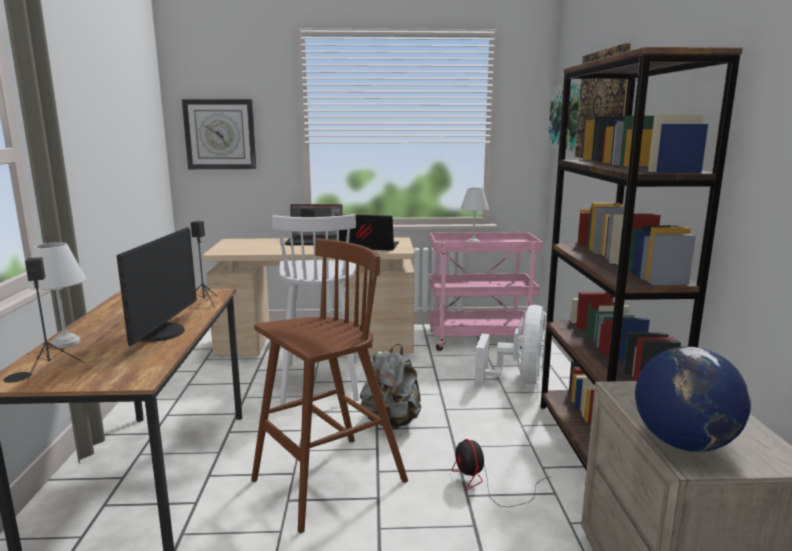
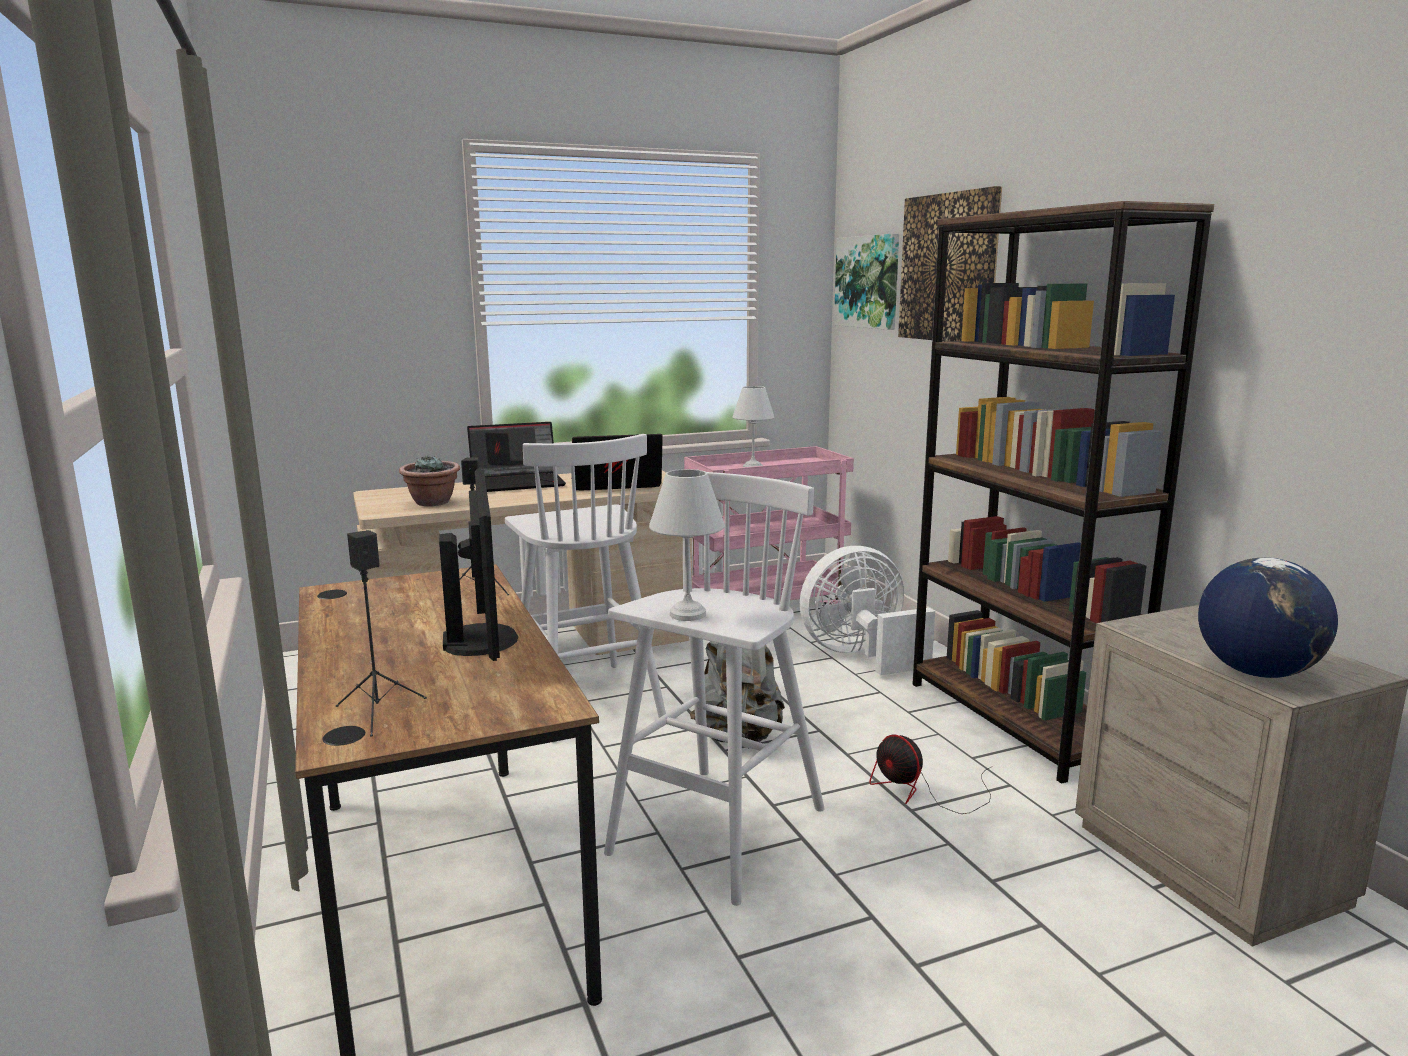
camera: 20 degrees left, 0 degrees up
(65, 342) = (341, 676): white table lamp -> white table lamp (686, 614)
(220, 134) = (333, 314): wall clock -> none
(252, 249) = (432, 503): none -> potted plant
(327, 482) = (716, 833): brown stool -> white stool
(519, 380) = (860, 656): white fan -> white fan turned 105 degrees counterclockwise

